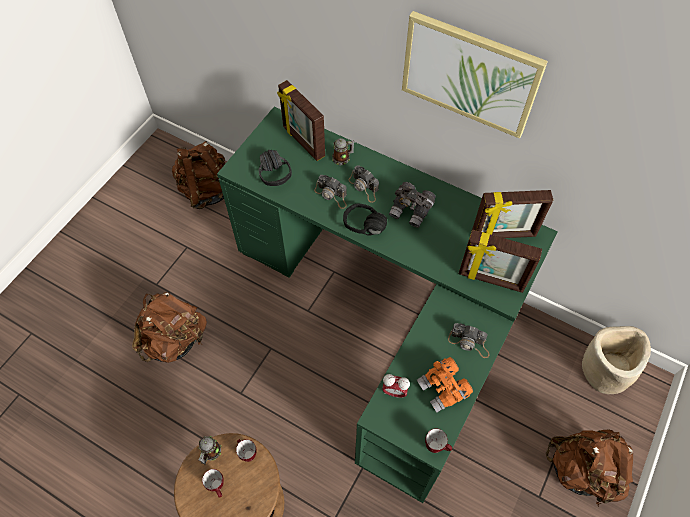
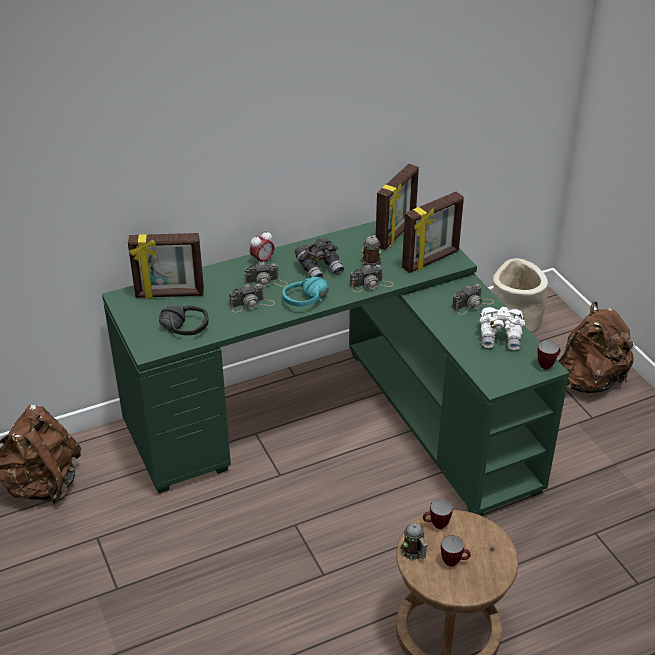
camera: 55 degrees left, 20 degrees down
(175, 340) = (208, 603): brown backpack -> none
(343, 158) = (218, 279): mug -> mug (371, 261)
(362, 230) = (309, 304): black headphones -> turquoise headphones
(394, 391) = (479, 364): alarm clock -> alarm clock (262, 260)
(421, 256) = (371, 284): none -> camera
(443, 389) = (500, 337): orange binoculars -> white binoculars
(469, 74) = (305, 104): picture -> none

